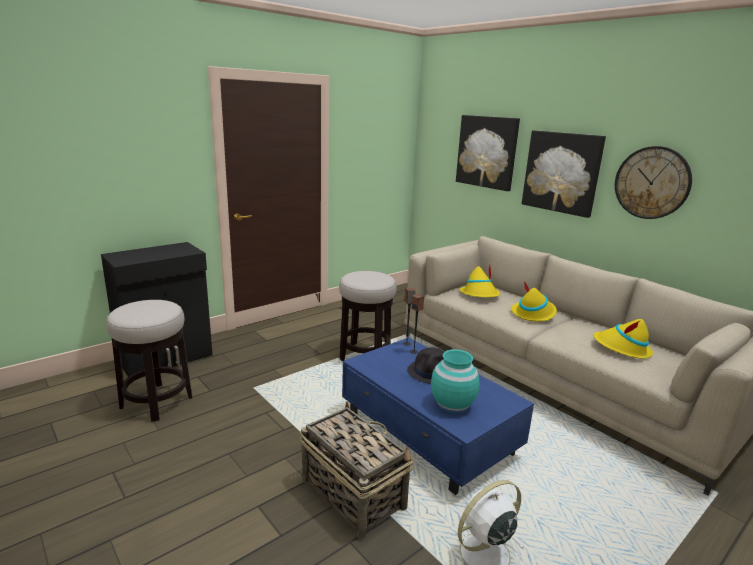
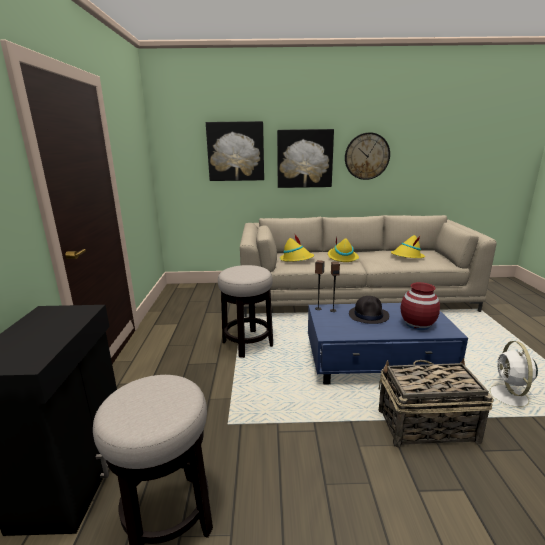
camera: 50 degrees left, 0 degrees up
(452, 404) = (417, 324): turquoise vase -> red vase

